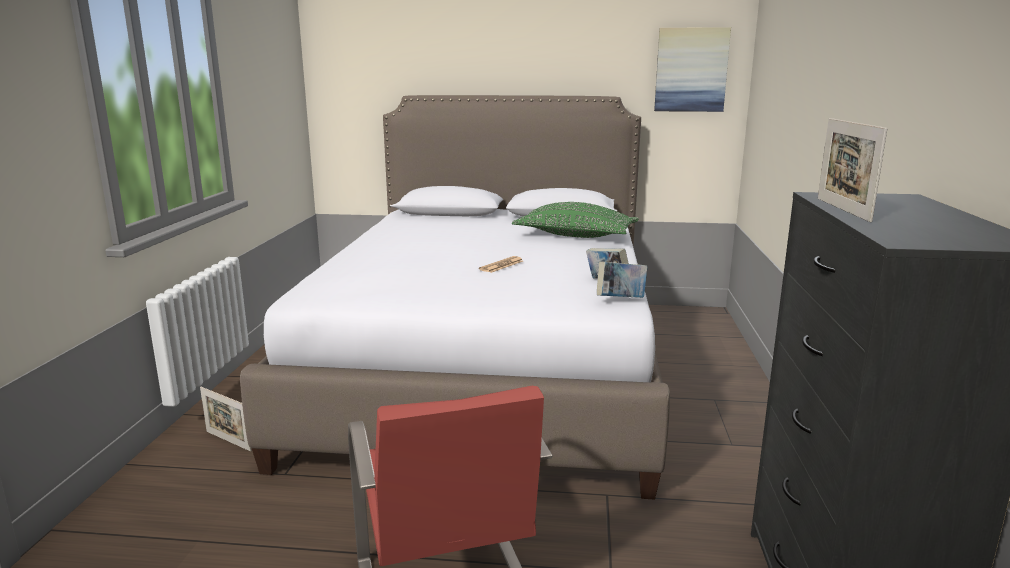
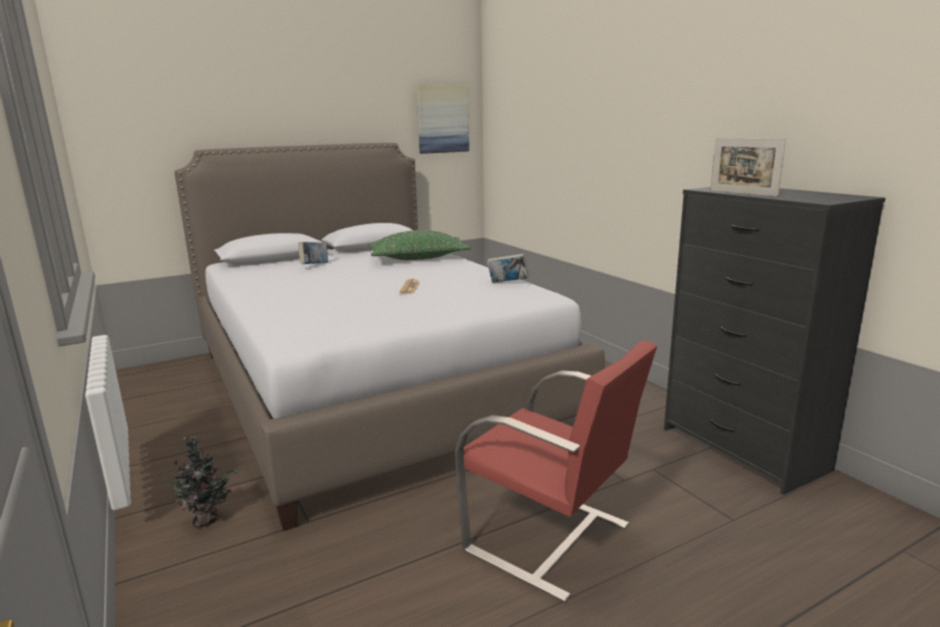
camera: 35 degrees left, 0 degrees up
(228, 441) = (207, 520): picture frame -> potted plant
(621, 300) = (538, 291): book -> book (314, 266)

